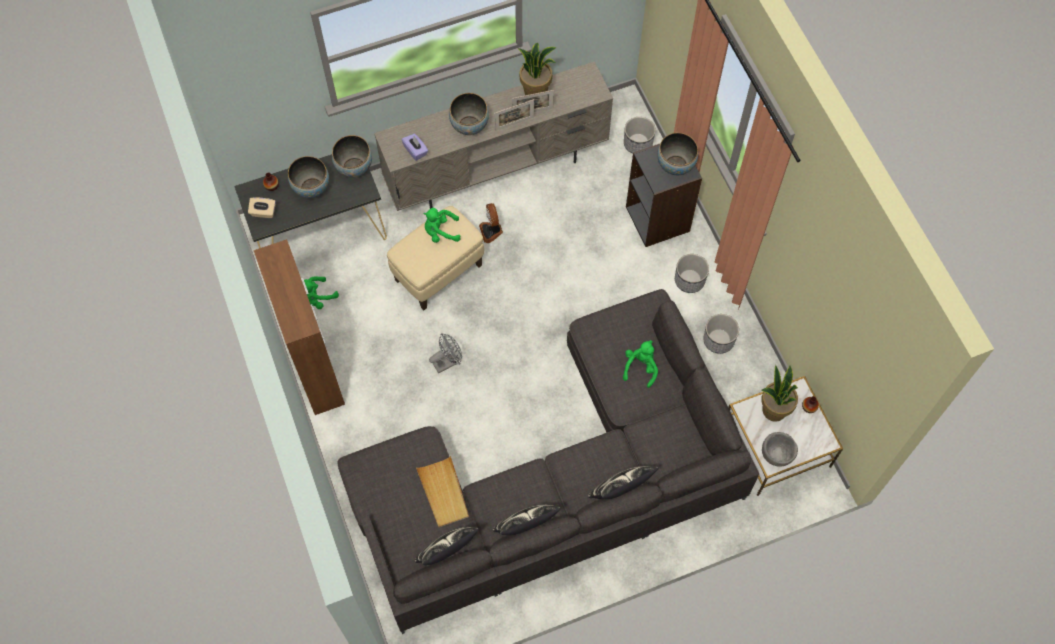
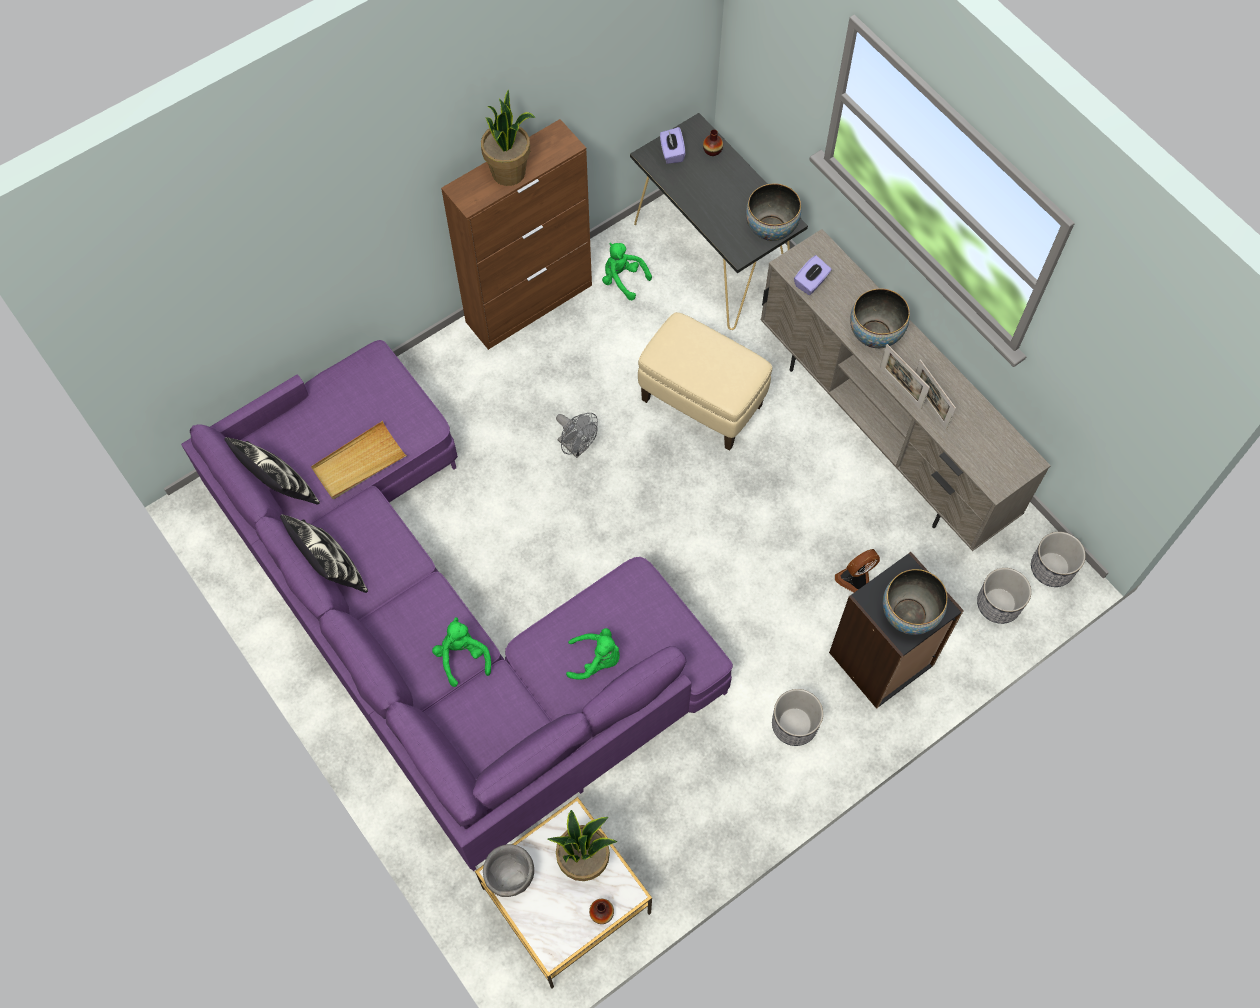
camera: 75 degrees right, 0 degrees up
(263, 212) = (672, 152): beige tissue box -> purple tissue box
(312, 188) = (724, 192): bowl -> none
(440, 232) = (724, 362): green plush toy -> green plush toy (462, 657)
(491, 231) = (785, 449): fan -> fan (855, 580)
(536, 91) = (965, 402): potted plant -> potted plant (509, 172)
(557, 482) = (442, 619): grey sofa -> purple sofa
(620, 491) = (406, 674): pillow -> none
(718, 340) = (709, 785): planter -> planter (1051, 568)

